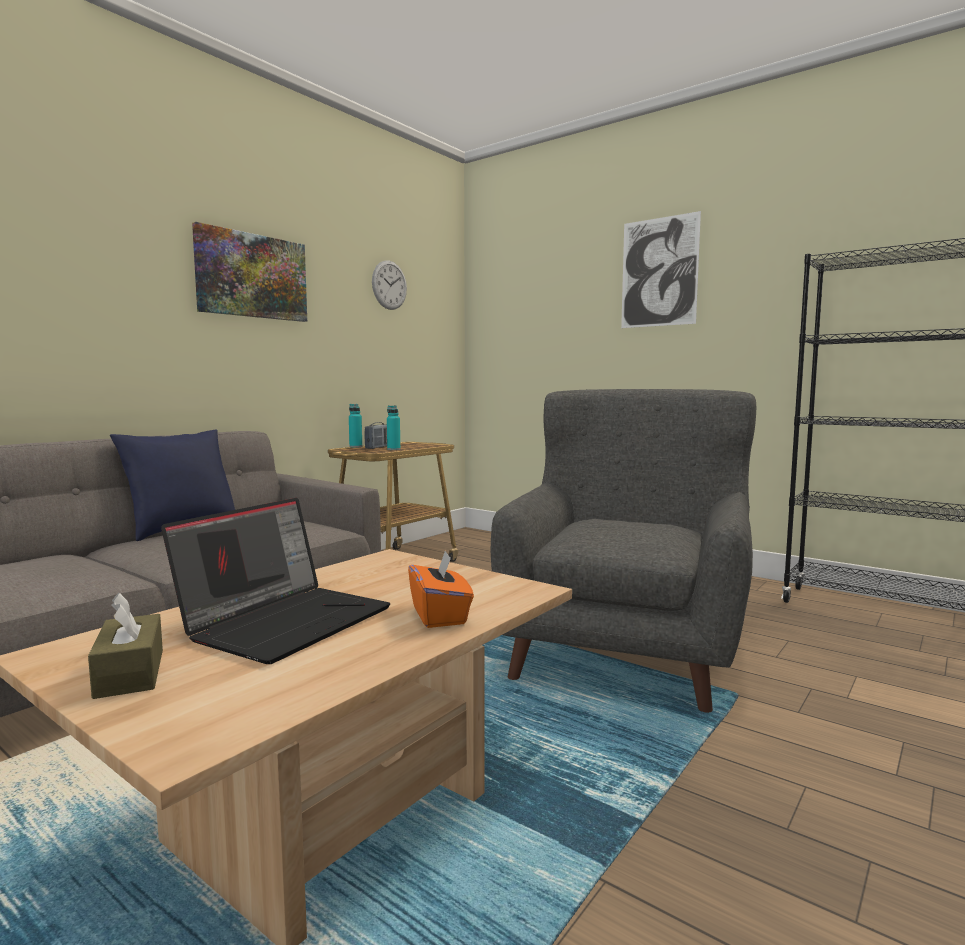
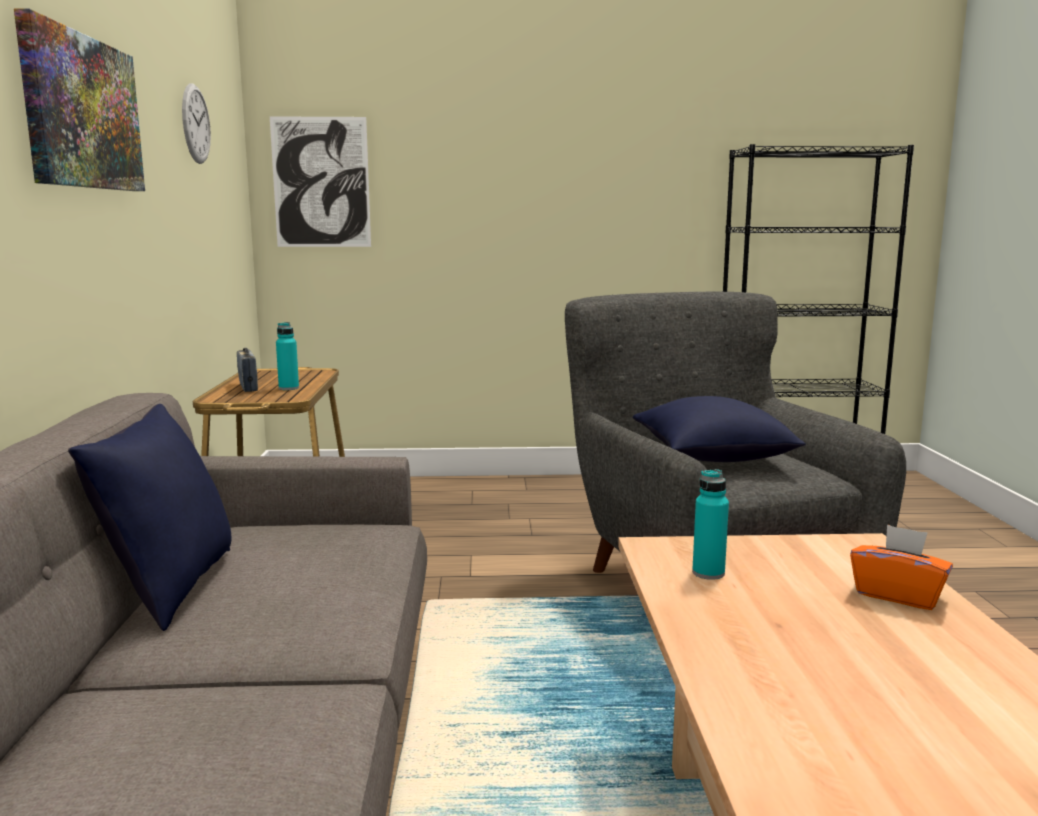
camera: 40 degrees left, 5 degrees up
(130, 673) = (917, 769): brown tissue box -> none
(287, 621) = (828, 653): laptop -> none
(355, 447) = (218, 391): turquoise bottle -> turquoise bottle (708, 573)
(599, 526) = (712, 457): none -> blue pillow
(659, 272) = (552, 137): picture -> picture (321, 182)

